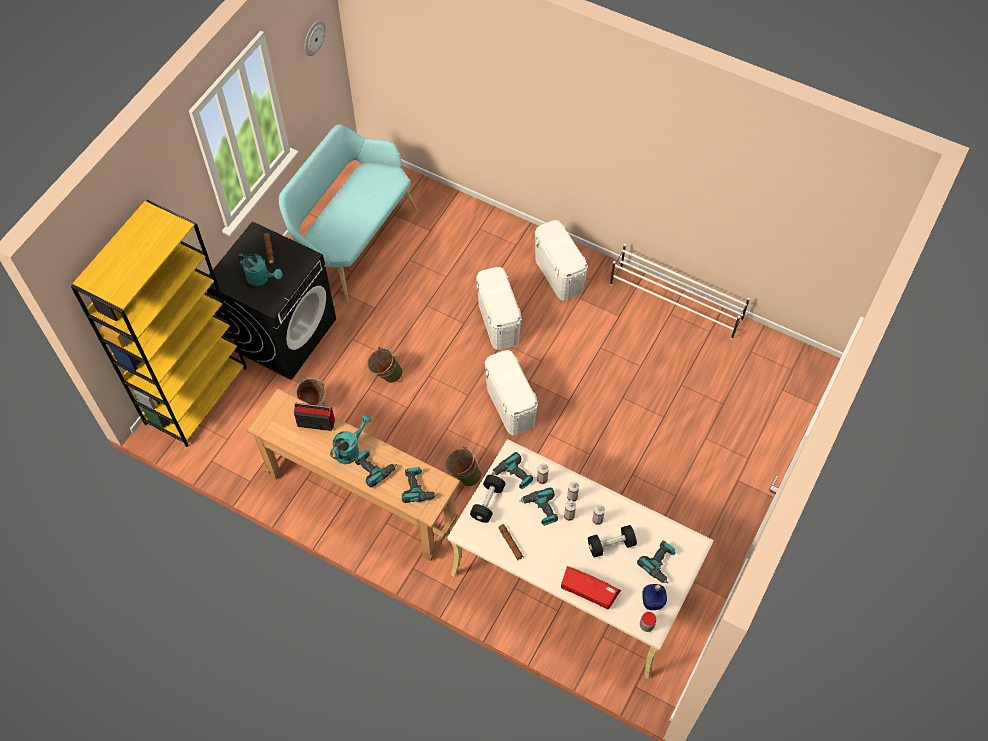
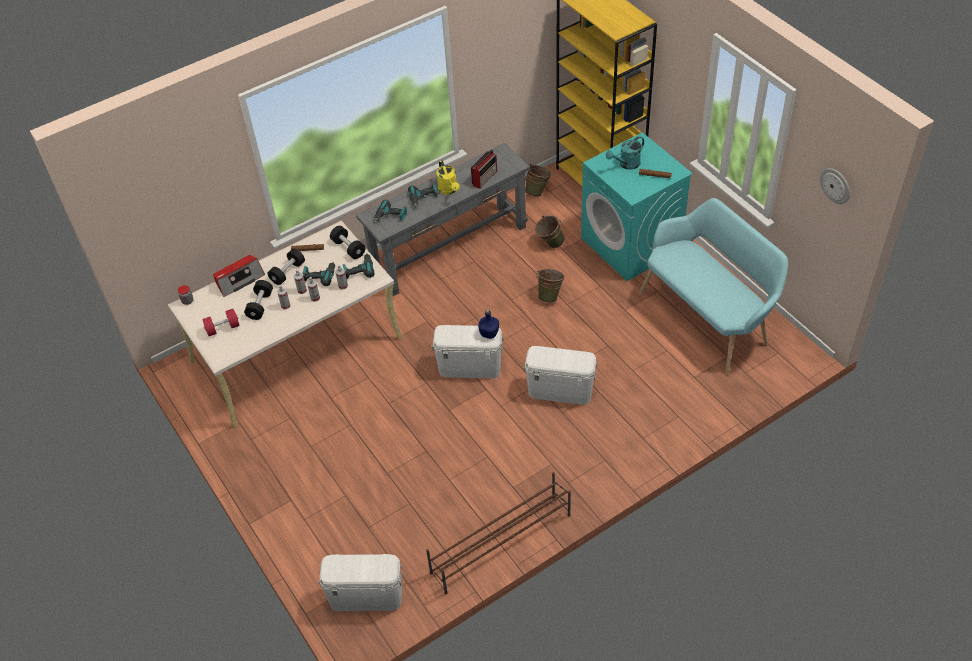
camera: 120 degrees right, 10 degrees down
(282, 332) = (631, 244): black washing machine -> turquoise washing machine
(350, 449) = (449, 190): turquoise watering can -> yellow watering can
(361, 497) = (450, 249): brown console table -> grey console table
(463, 476) = (426, 313): green bucket -> green bucket (538, 191)
(553, 544) = (287, 272): none -> black dumbbell
(558, 274) = (588, 458): white storage box -> white storage box (366, 596)
(652, 602) = (200, 311): blue bottle -> blue bottle (488, 333)
(660, 564) = (223, 328): power drill -> red dumbbell
(676, 303) = (500, 543): white shoe rack -> brown shoe rack

